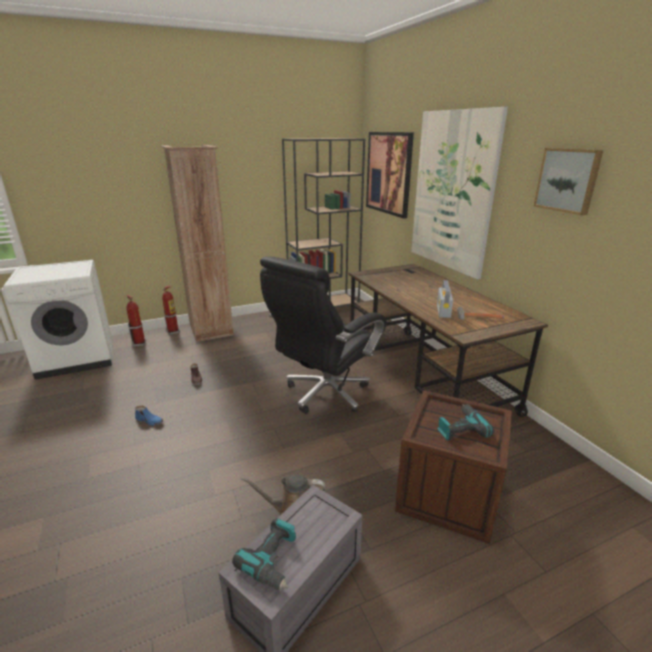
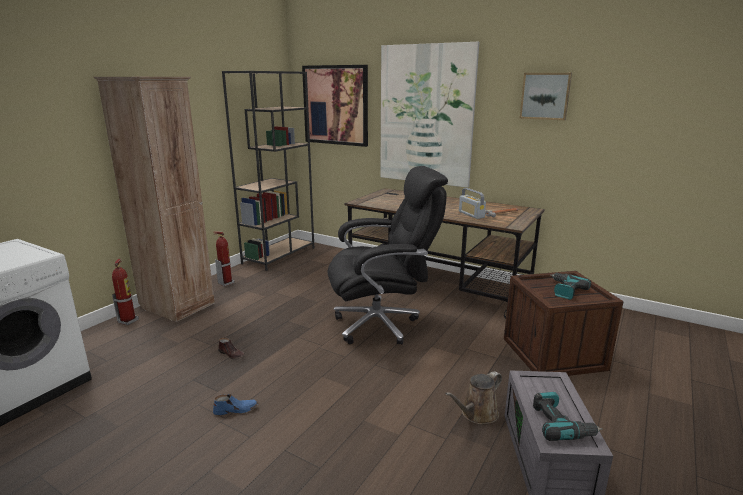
camera: 35 degrees left, 5 degrees down
(139, 343) = (97, 345): fire extinguisher -> fire extinguisher (226, 283)
(324, 396) = (381, 325): black office chair -> black office chair turned 105 degrees counterclockwise

